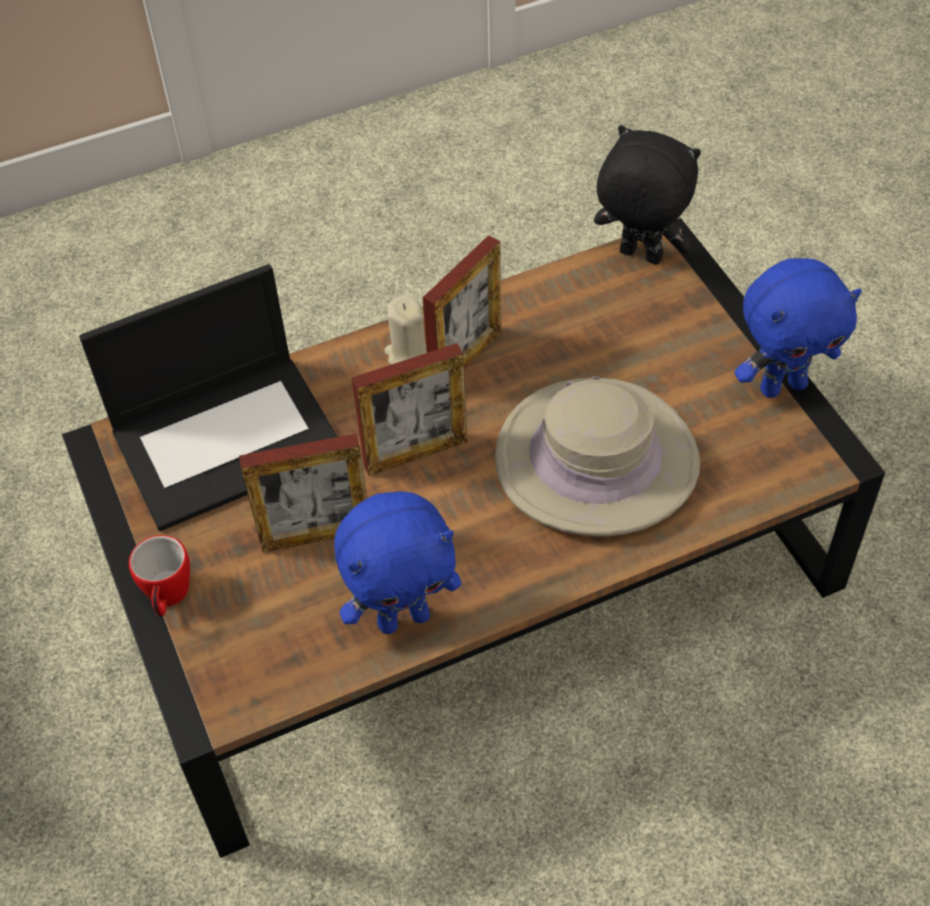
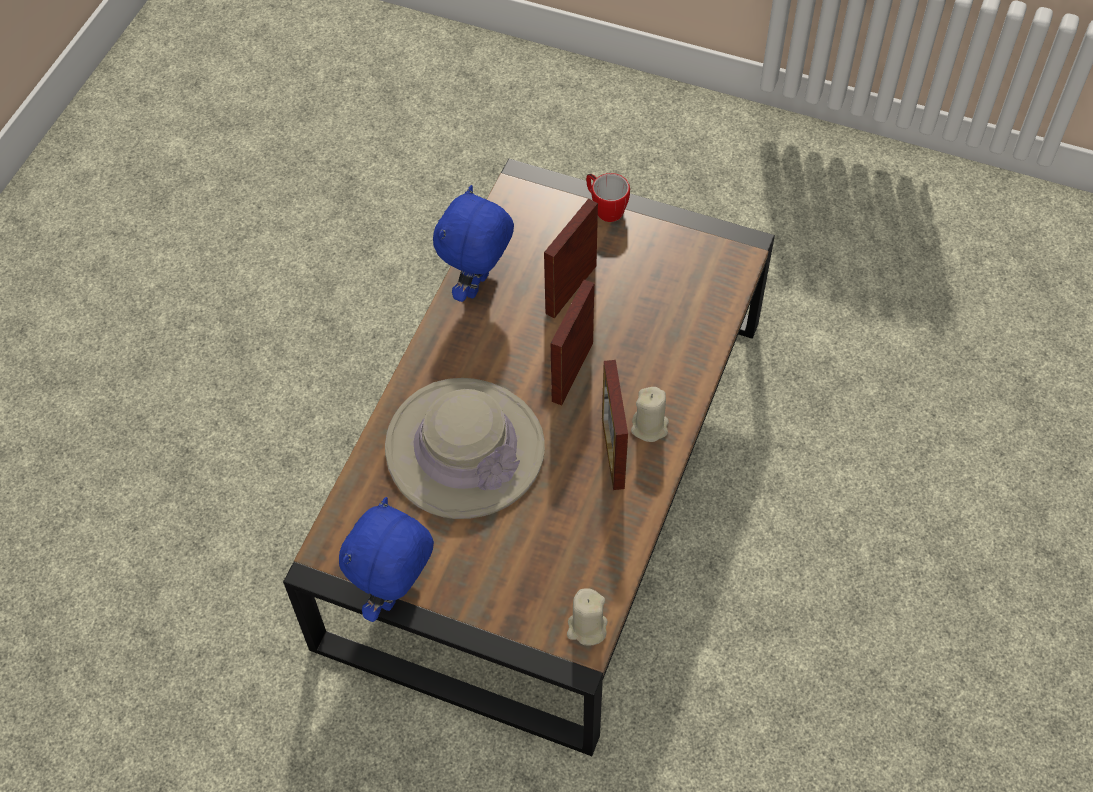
camera: 135 degrees right, 5 degrees up
(228, 439) = (684, 299): laptop -> none
(639, 257) = (587, 628): black plush toy -> beige candle

